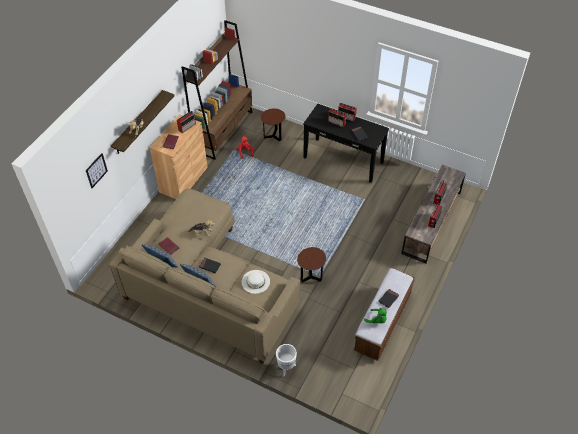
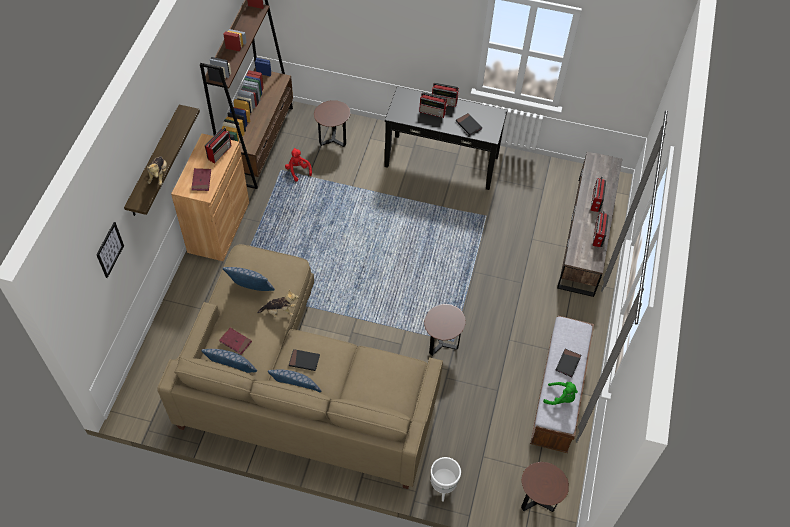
camera: 15 degrees left, 5 degrees up
(188, 217) = (252, 290): none -> pillow
(255, 281) = (377, 372): white hat -> none
(349, 388) = (537, 501): none -> brown side table

